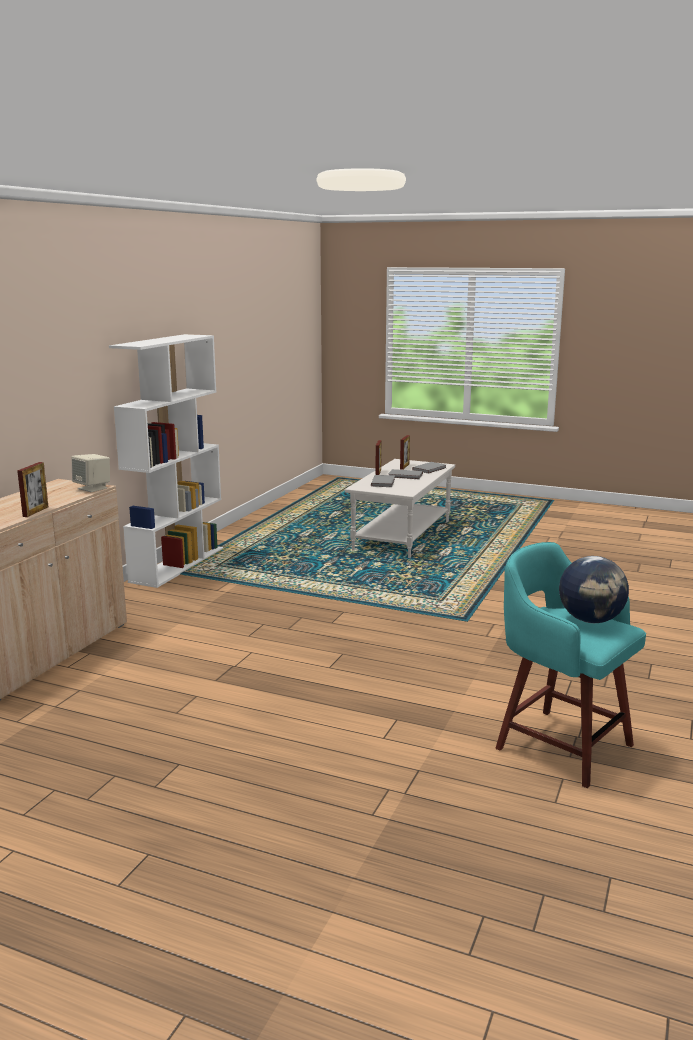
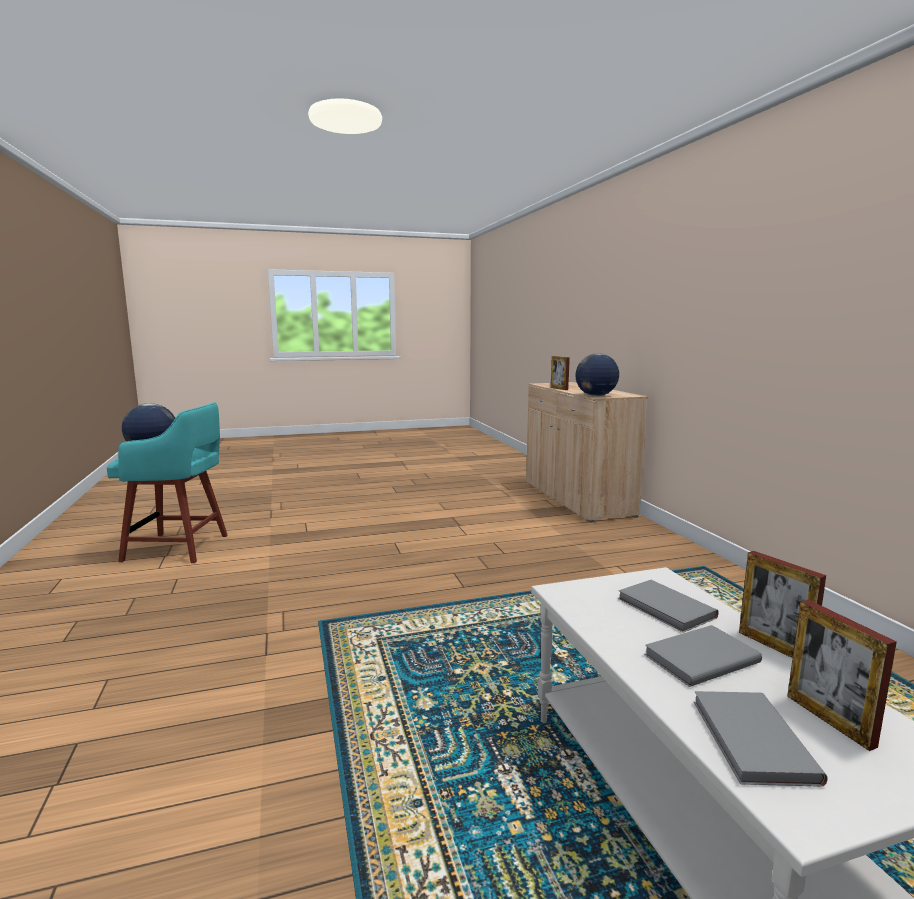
camera: 140 degrees right, 5 degrees down
(93, 488) = (595, 396): beige speaker -> globe
(177, 564) = (732, 577): white bookcase -> none

